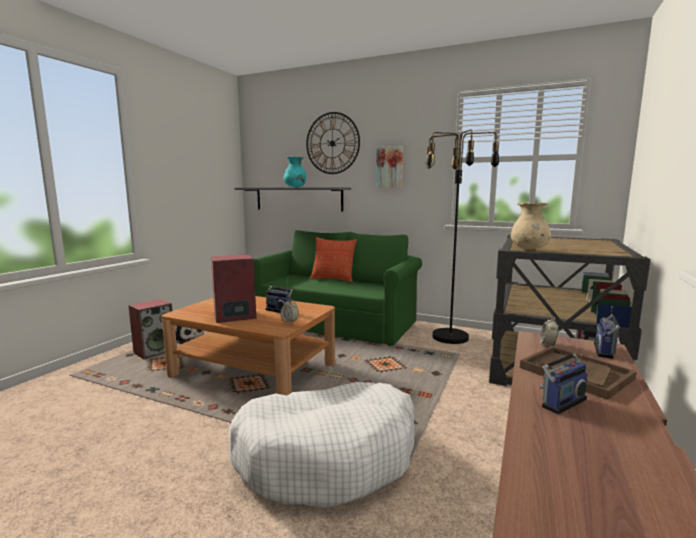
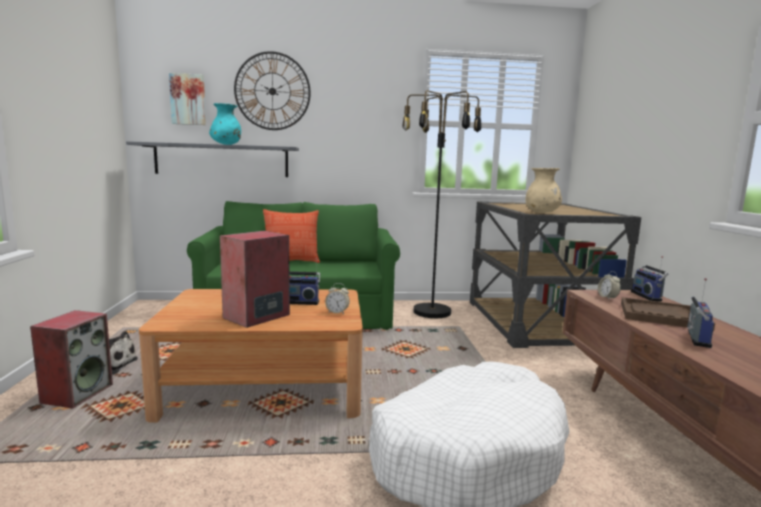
camera: 30 degrees left, 0 degrees up
(389, 167) = (348, 126): picture -> picture (188, 99)

